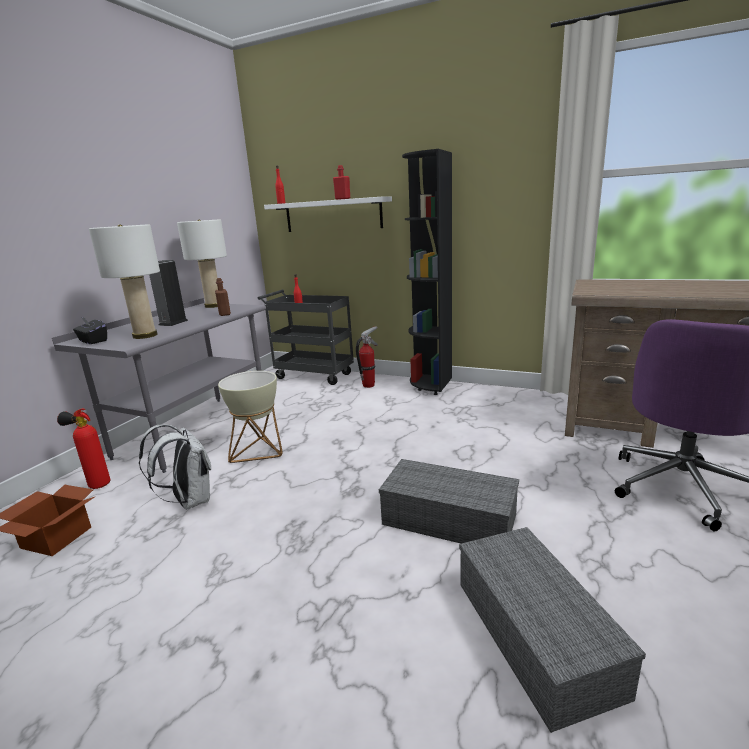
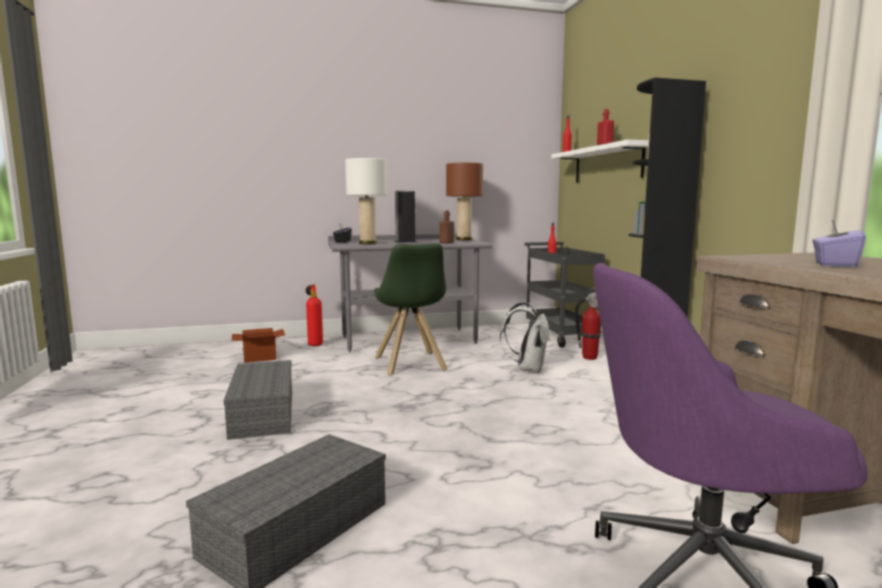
camera: 50 degrees right, 10 degrees down
(189, 501) = (328, 369): white backpack -> white backpack (528, 369)
(214, 306) = (464, 239): white table lamp -> brown table lamp
(258, 452) = (410, 363): planter -> green chair
(446, 520) = (414, 452): grey storage box -> grey storage box (262, 413)
(647, 290) = (834, 264): none -> purple tissue box

